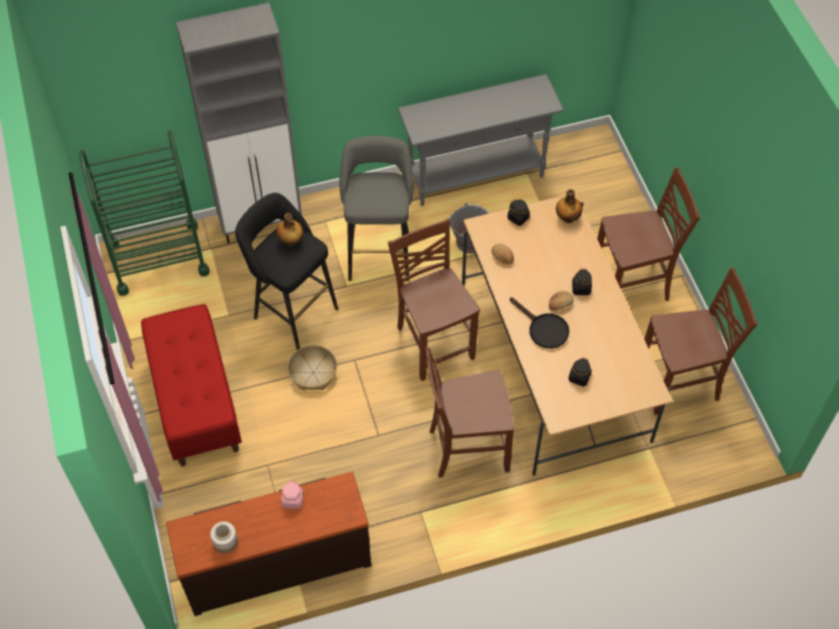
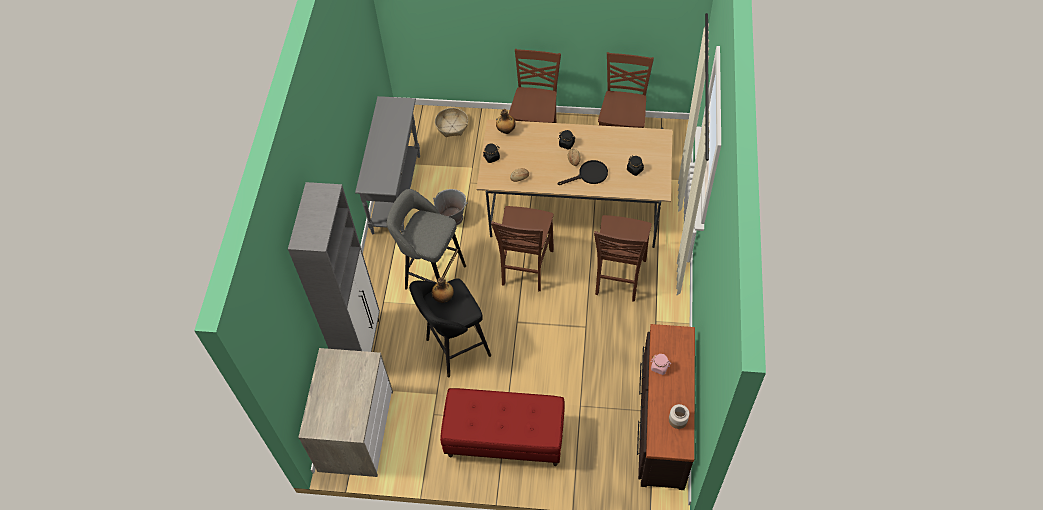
camera: 65 degrees left, 0 degrees up
(158, 258) = (355, 430): green cart -> dresser
(313, 373) = (515, 352): basket -> basket (452, 126)
(433, 342) = (525, 268): brown chair -> brown chair turned 75 degrees counterclockwise

